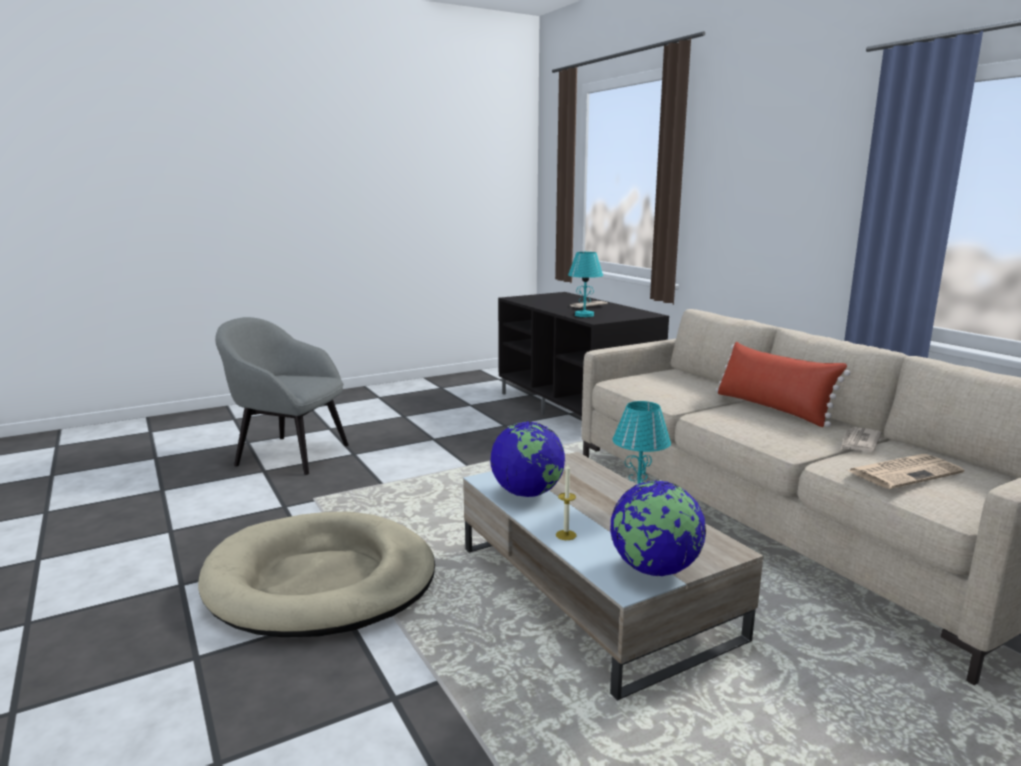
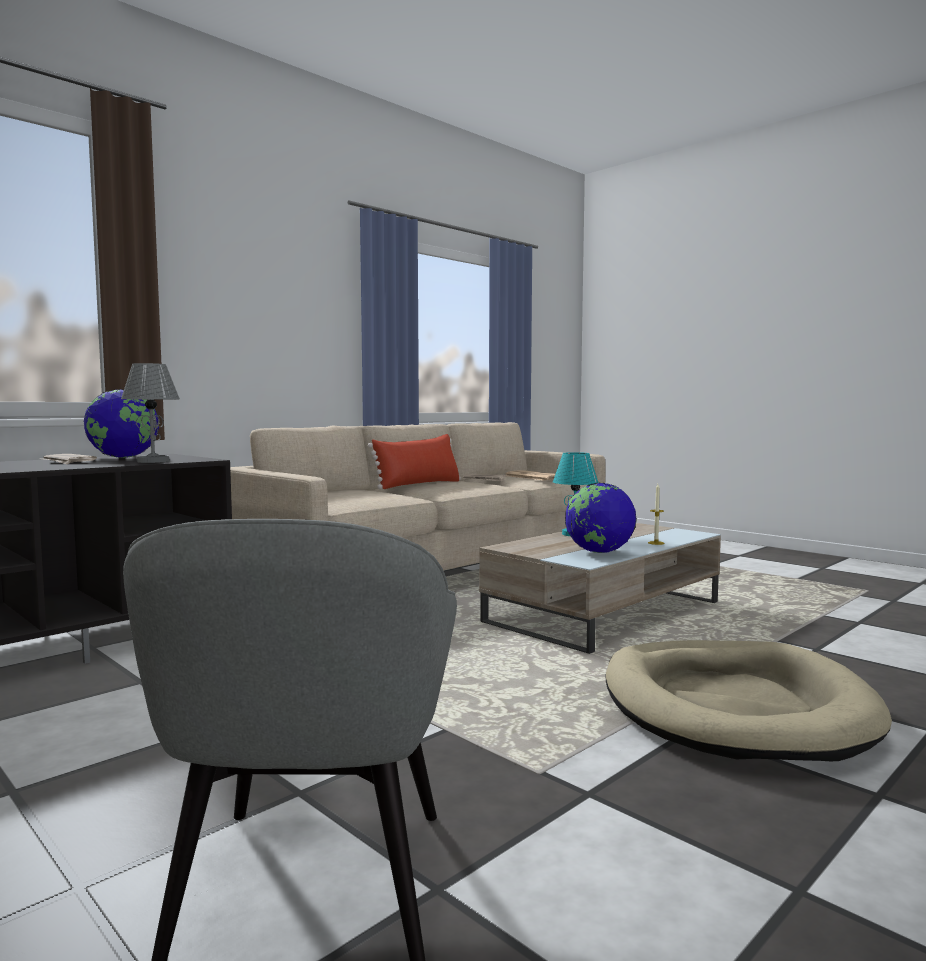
camera: 105 degrees left, 10 degrees down
(584, 315) = (153, 461): turquoise table lamp -> grey table lamp
(654, 569) = (670, 530): globe -> globe (124, 457)

